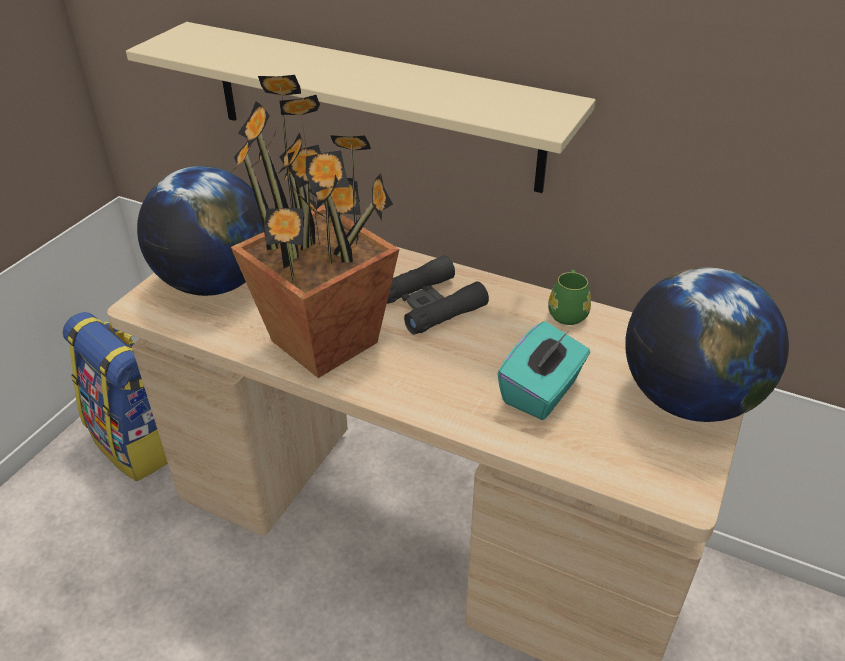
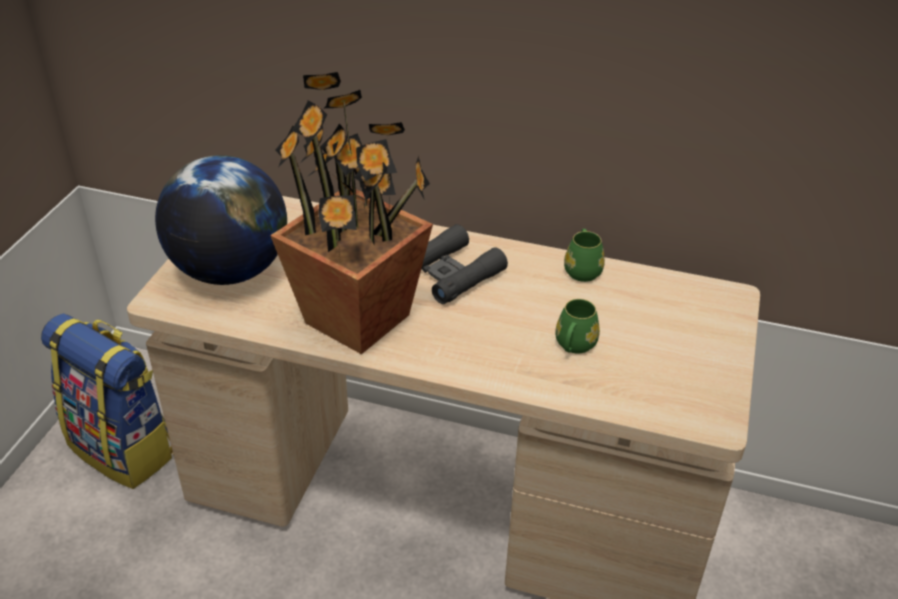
camera: 10 degrees left, 0 degrees up
(373, 106) = (376, 83): beige shelf -> none
(541, 392) = (573, 346): turquoise tissue box -> green mug
(688, 399) = (705, 339): globe -> none

